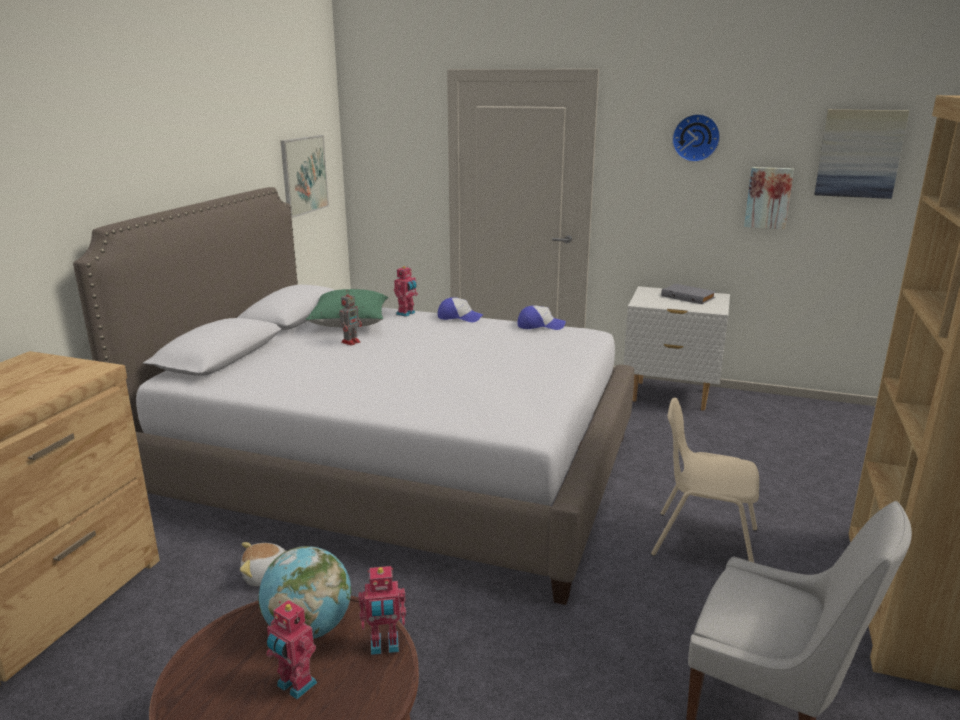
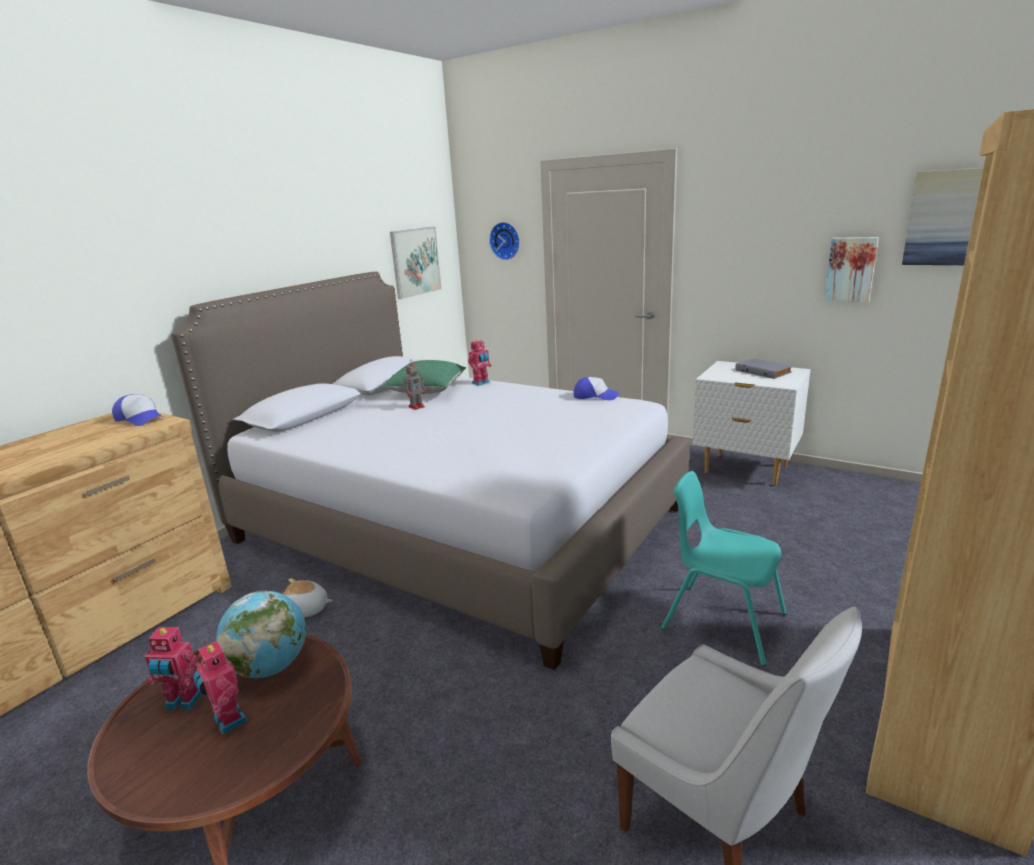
camera: 15 degrees right, 0 degrees up
(384, 646) = (322, 693): toy robot -> toy robot (183, 702)
(459, 317) = (525, 387): cap -> cap (141, 419)
(696, 137) = (773, 210): wall clock -> wall clock (506, 240)
(703, 542) = (721, 621): beige chair -> turquoise chair

